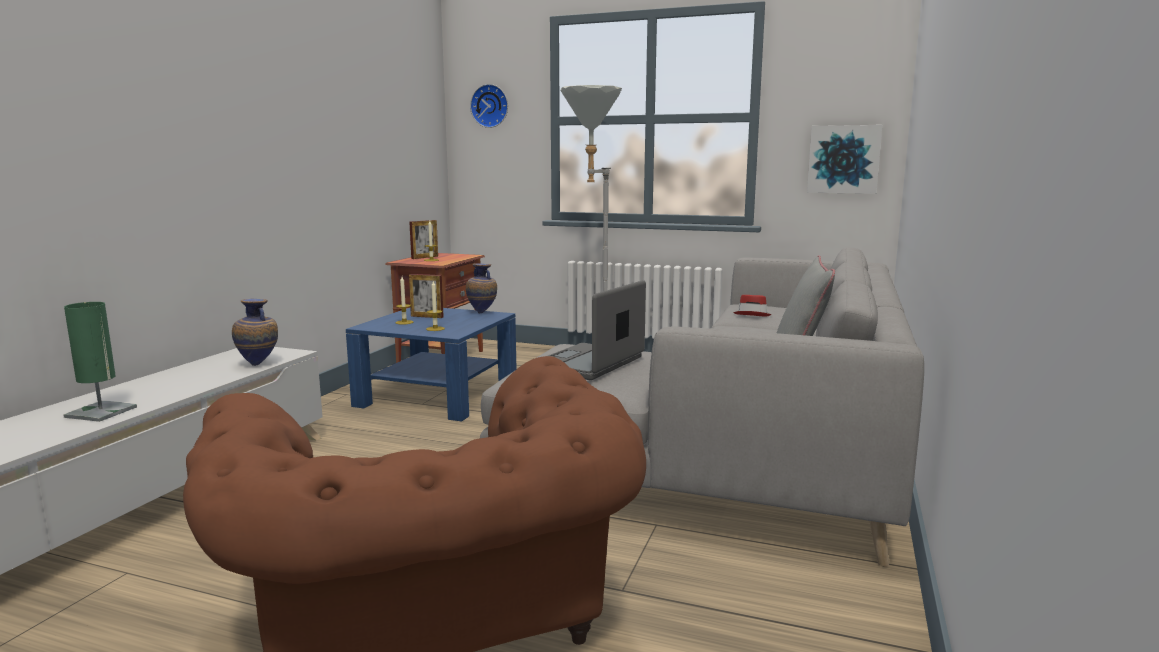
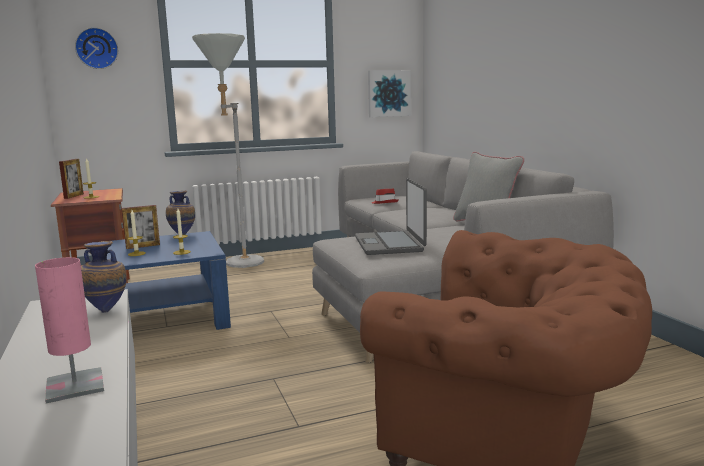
camera: 40 degrees left, 0 degrees up
(101, 412) = (75, 386): green table lamp -> pink table lamp

